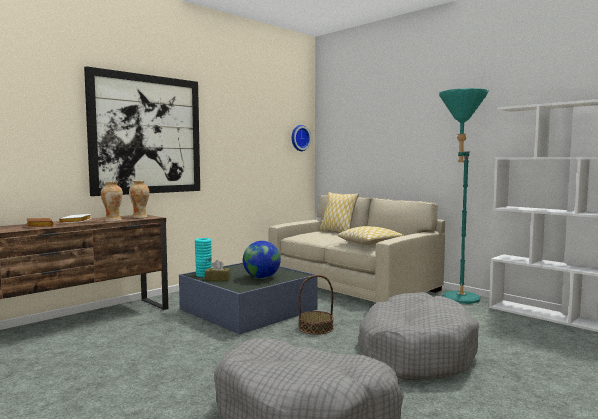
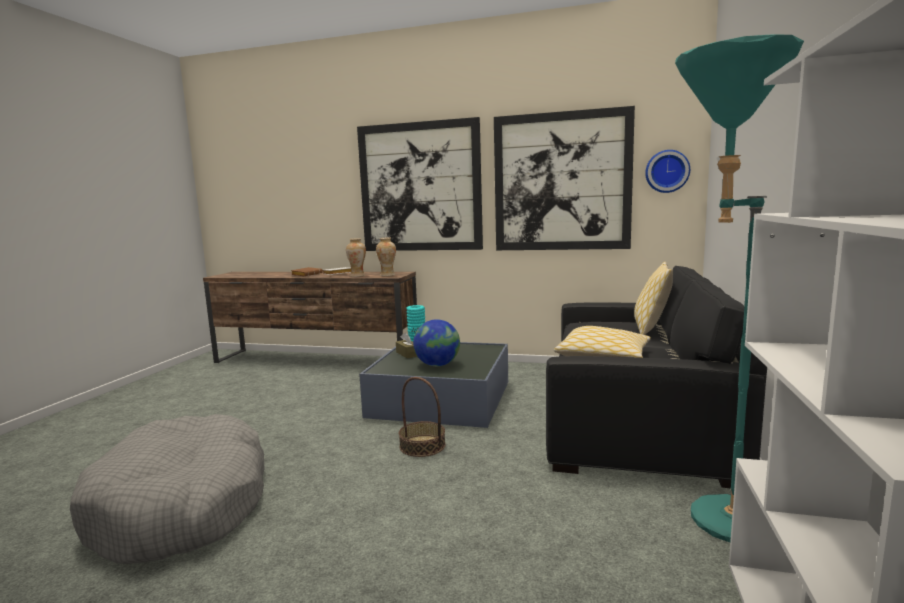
camera: 60 degrees right, 5 degrees up
(248, 140) = (561, 182): none -> picture
(353, 284) = (637, 418): beige sofa -> black sofa
(415, 352) = (396, 531): grey dog bed -> none

